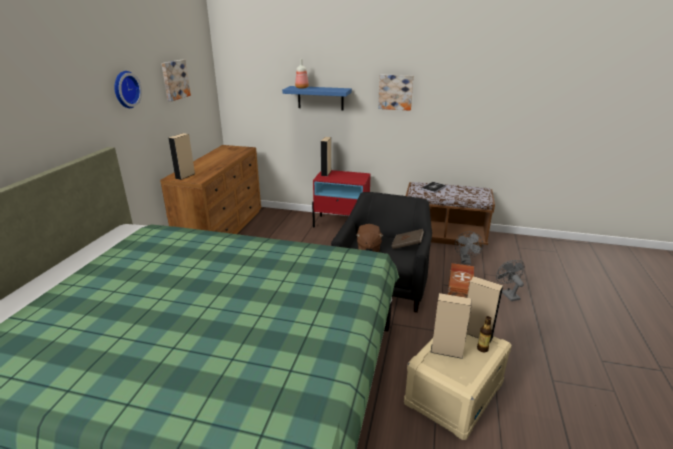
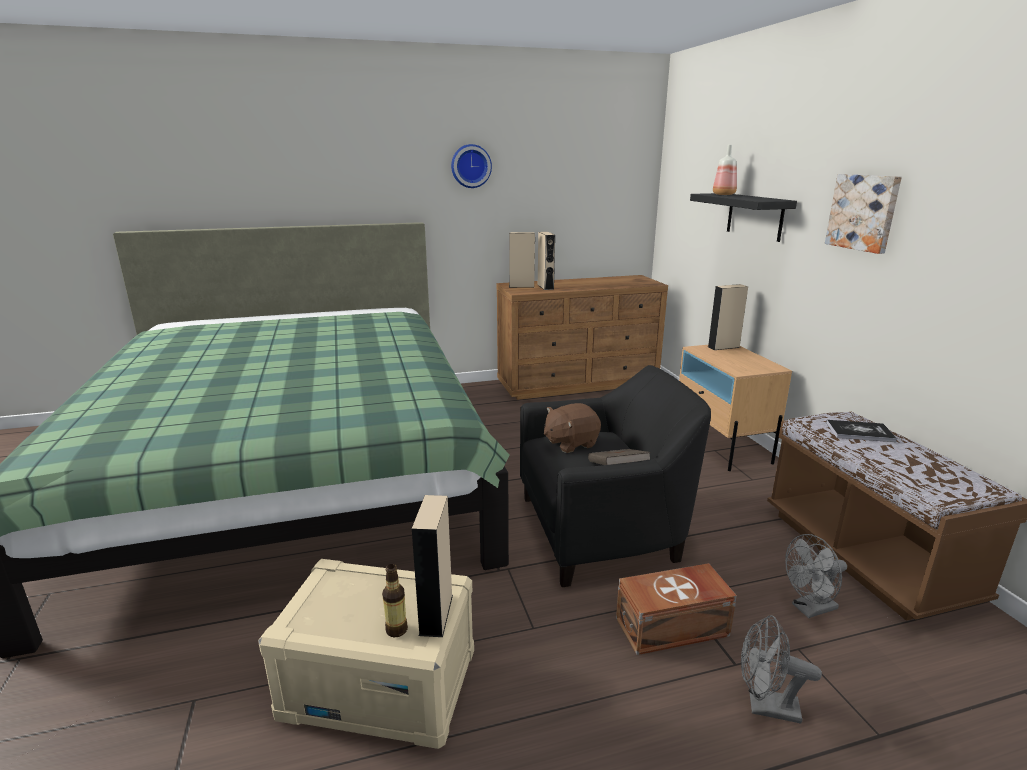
camera: 60 degrees right, 5 degrees down
(174, 80) = (563, 168): picture -> none
(320, 98) = (755, 216): blue shelf -> black shelf
(342, 224) = (722, 445): red nightstand -> beige nightstand
(446, 351) = (366, 589): beige speaker -> beige speaker (545, 287)
(507, 294) = (765, 707): grey fan -> grey fan turned 120 degrees counterclockwise

